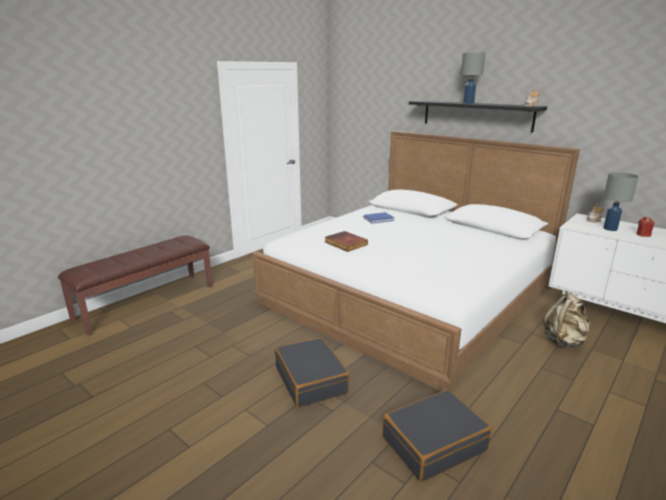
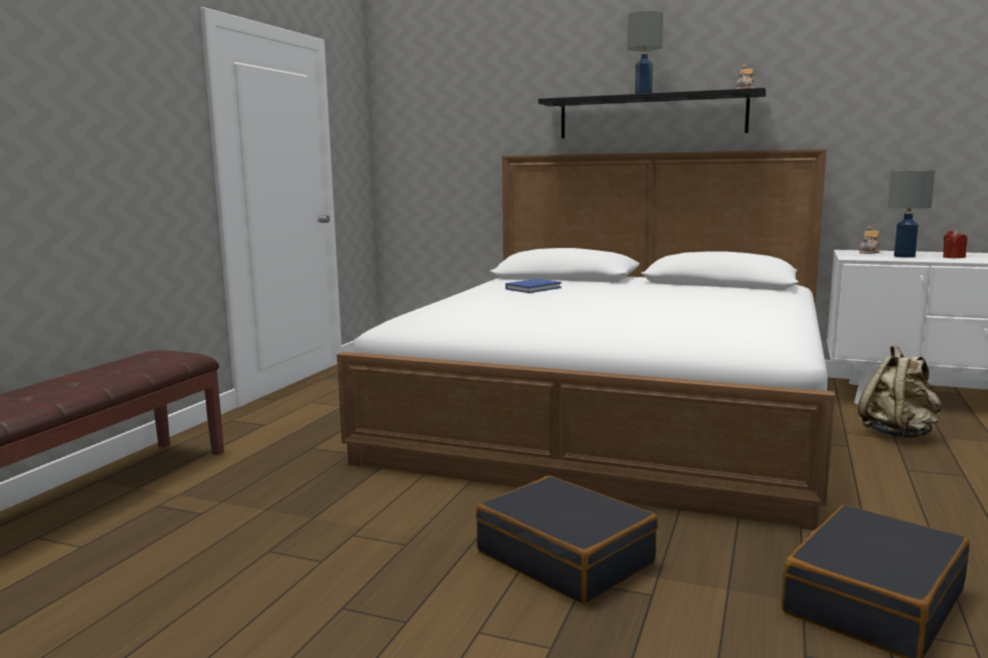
camera: 20 degrees left, 10 degrees down
(345, 243) = (520, 314): book -> none

